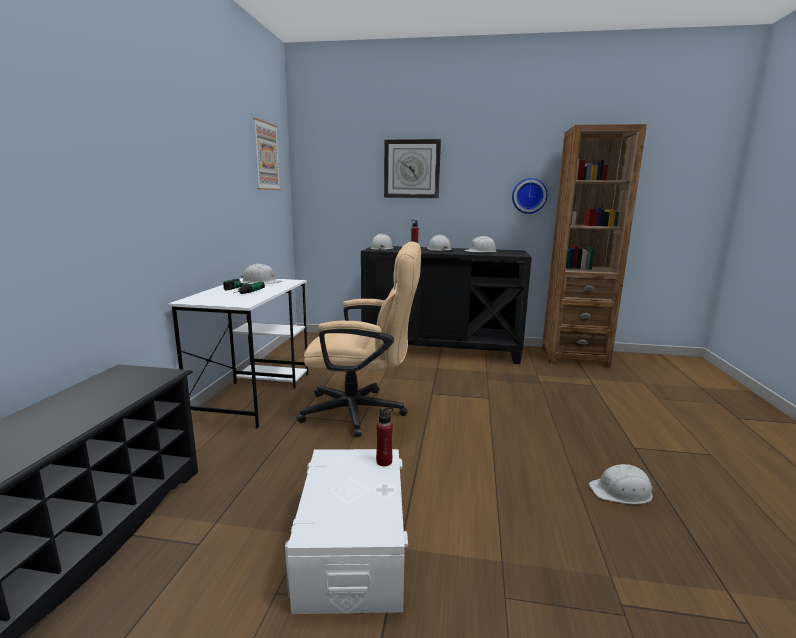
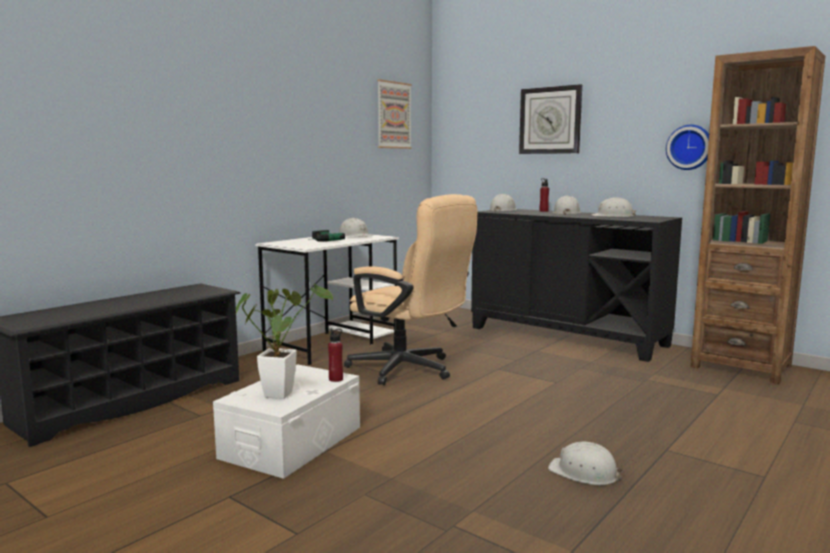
camera: 30 degrees right, 5 degrees down
(353, 502) = (282, 392): none -> potted plant

